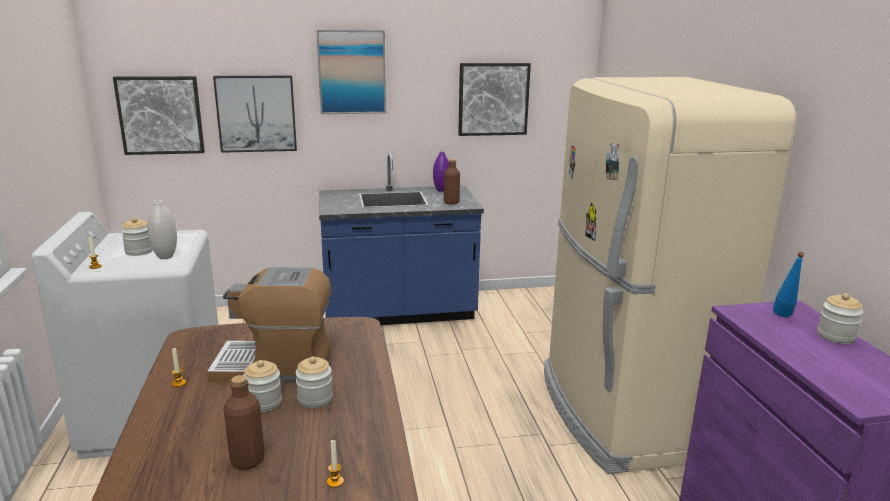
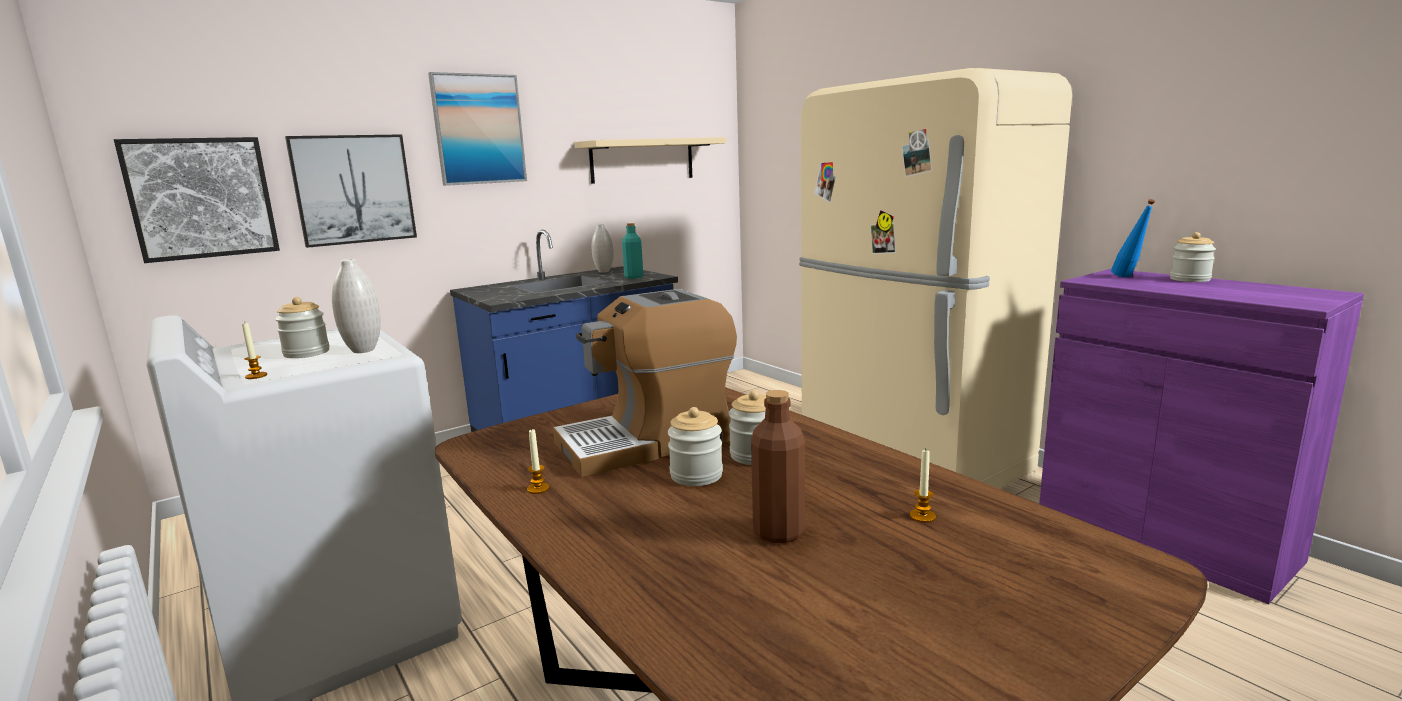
camera: 25 degrees left, 5 degrees down
(441, 190) = (604, 271): purple vase -> white vase
(451, 202) = (633, 277): brown bottle -> turquoise bottle
(493, 99) = (642, 160): picture -> beige shelf

